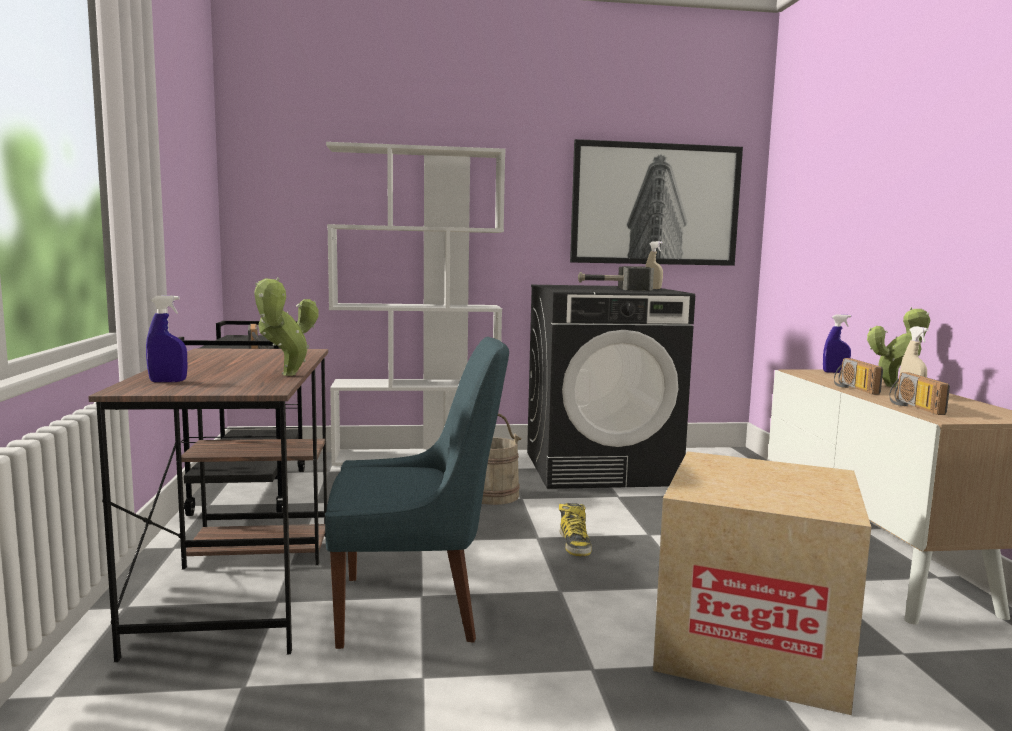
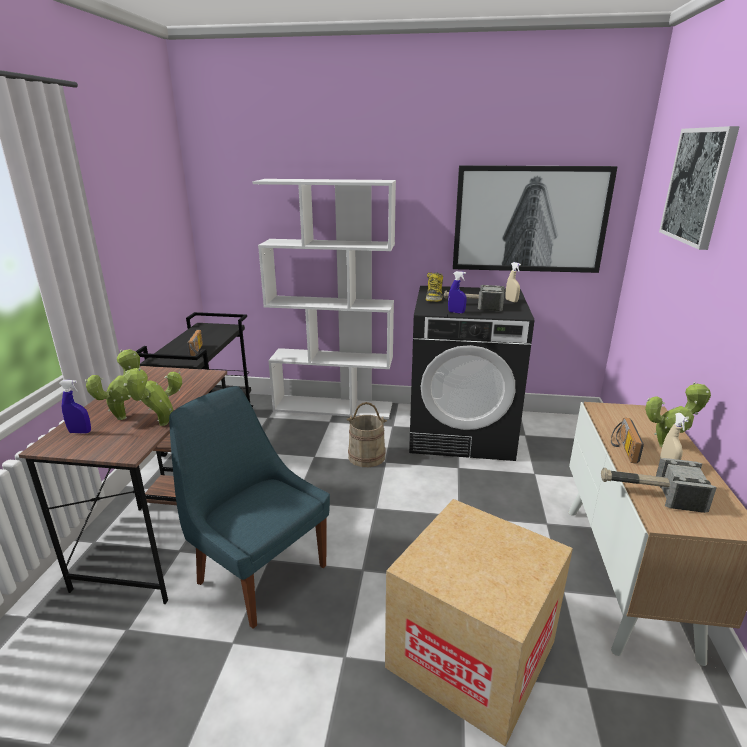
camera: 15 degrees right, 15 degrees up
(222, 372) = (124, 416): none -> potted plant
(415, 608) = (259, 572): blue chair -> blue chair turned 150 degrees counterclockwise
(575, 544) = (398, 519): boot -> boot (434, 297)
(835, 372) = (632, 412): blue spray bottle -> blue spray bottle (456, 312)
(852, 136) = (698, 186): none -> picture
(912, 407) = (649, 493): radio -> hammer

